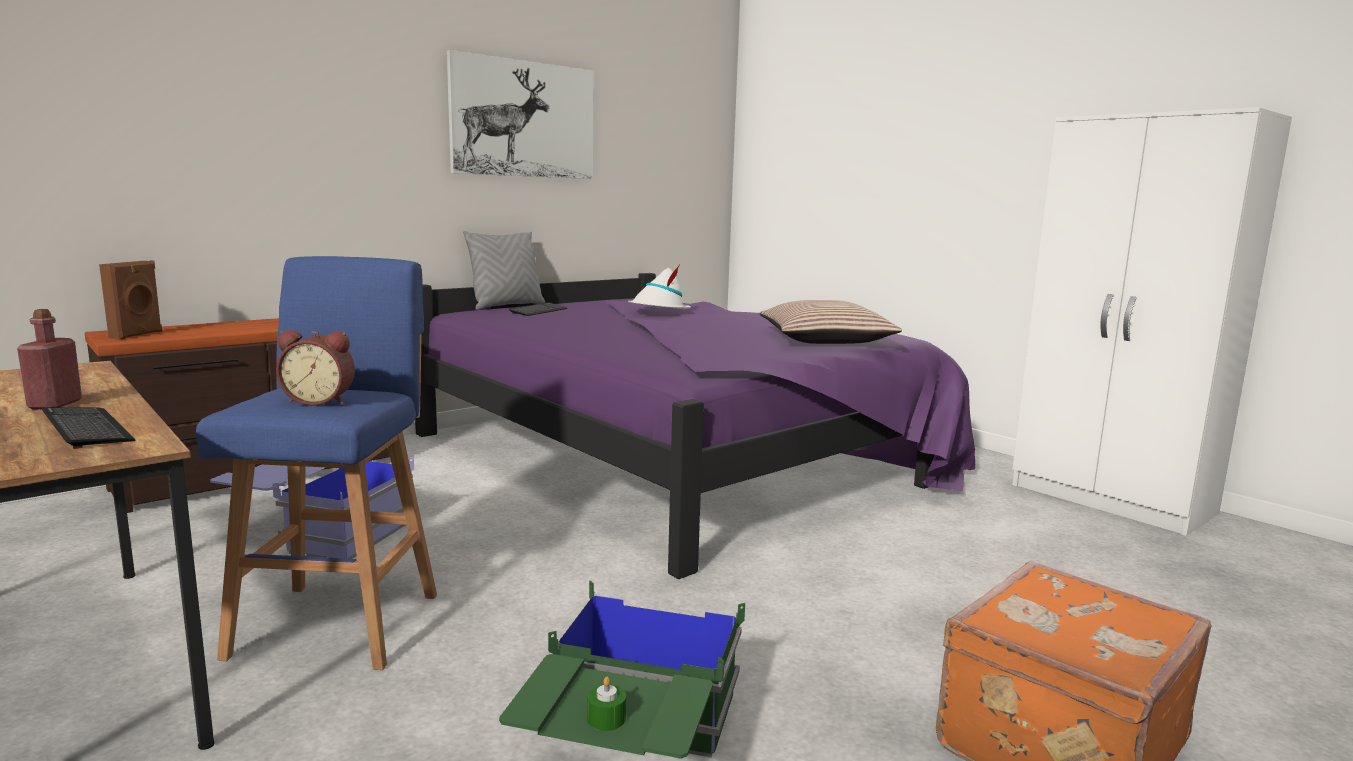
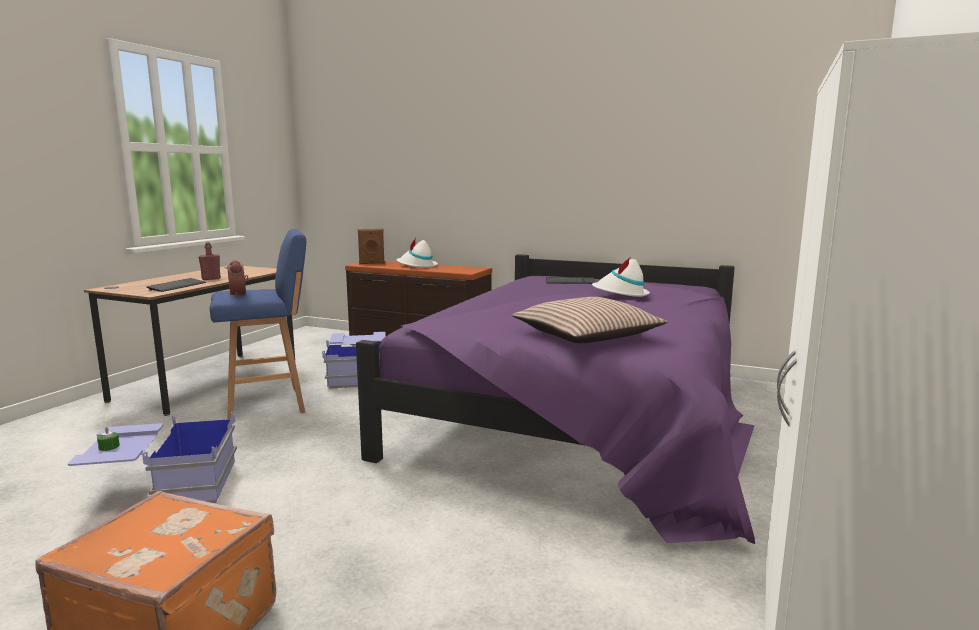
camera: 65 degrees right, 0 degrees up
(248, 325) = (417, 266): none -> white hat
(506, 306) = (577, 276): grey pillow -> none
(523, 119) = (612, 137): picture -> none
(630, 751) = (163, 487): green storage box -> blue storage box

